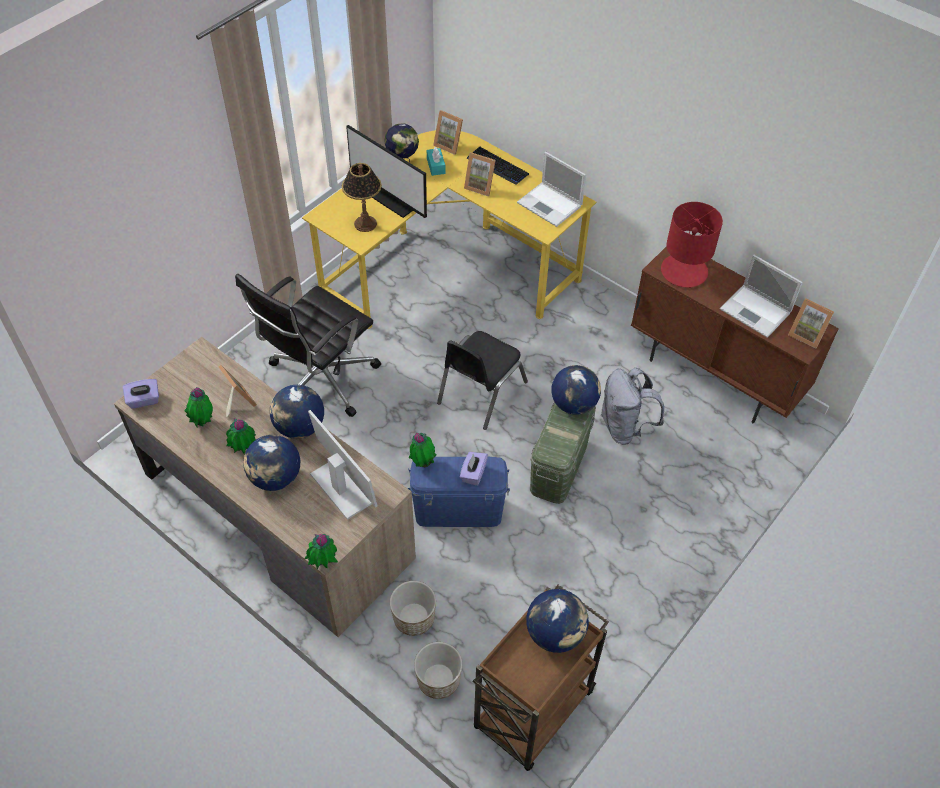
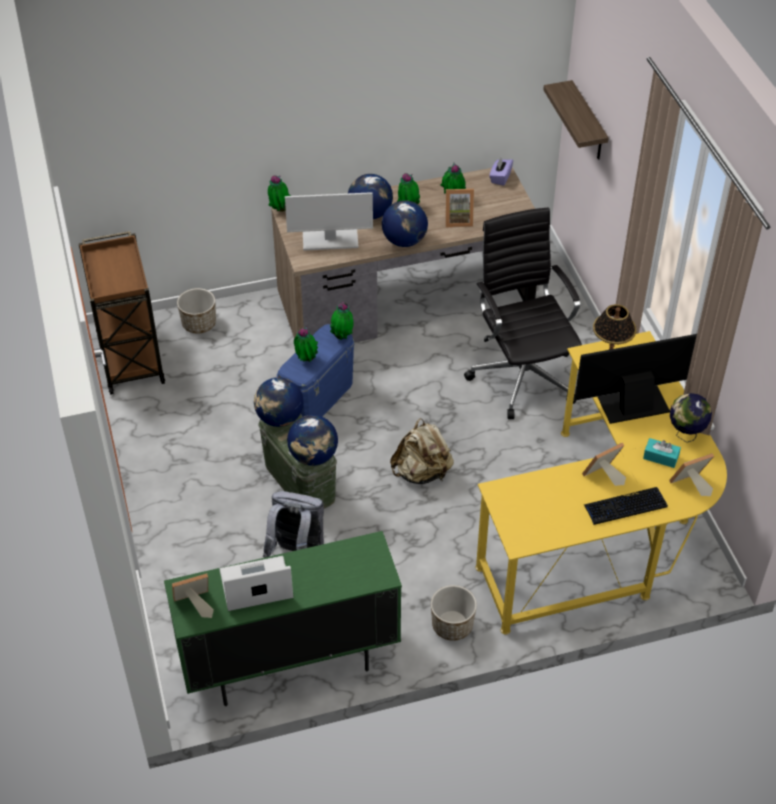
camera: 125 degrees right, 5 degrees down
(103, 269) = (588, 123): none -> shelf
(414, 618) = (254, 332): planter -> planter (452, 625)
(473, 473) = (306, 360): purple tissue box -> potted plant
(481, 392) = (422, 472): black chair -> beige backpack
(550, 205) = (532, 517): laptop -> none
(555, 633) = (118, 284): globe -> globe (279, 418)
(684, 271) = (351, 563): red table lamp -> none
(714, 377) = (289, 664): brown cabinet -> green cabinet

